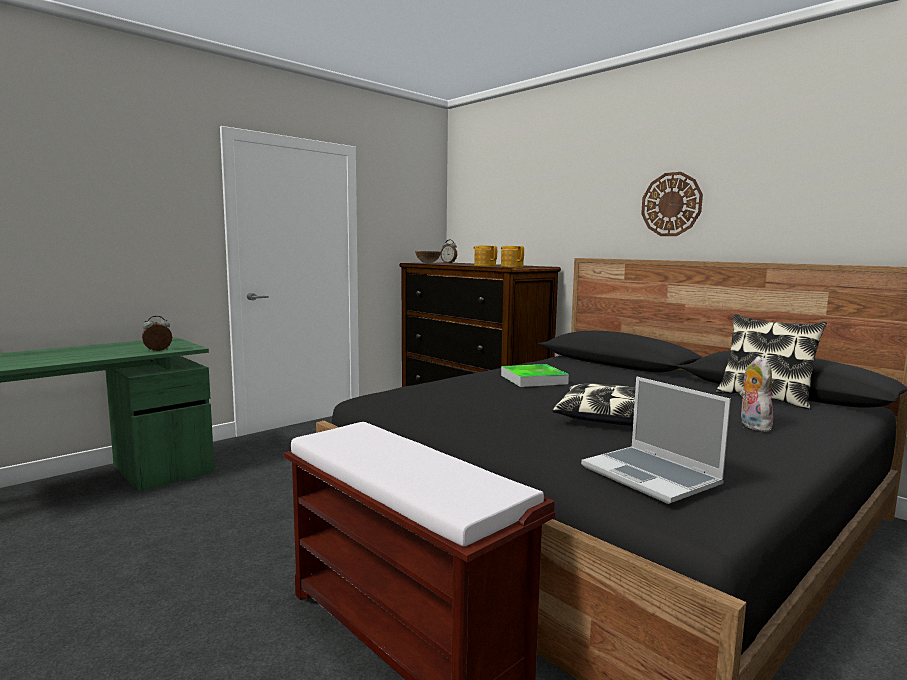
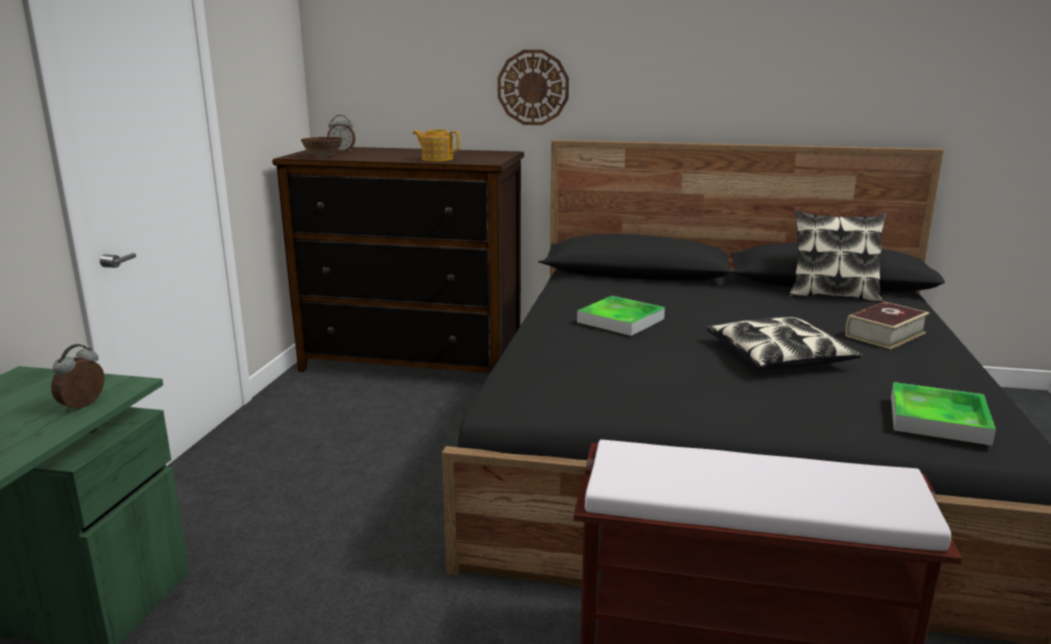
camera: 35 degrees left, 10 degrees up
(512, 266) = (484, 160): teapot -> none
(652, 476) = (938, 419): laptop -> tray
(671, 204) = (678, 74): wall clock -> wall clock (533, 87)
(752, 425) = (885, 334): plush toy -> book

